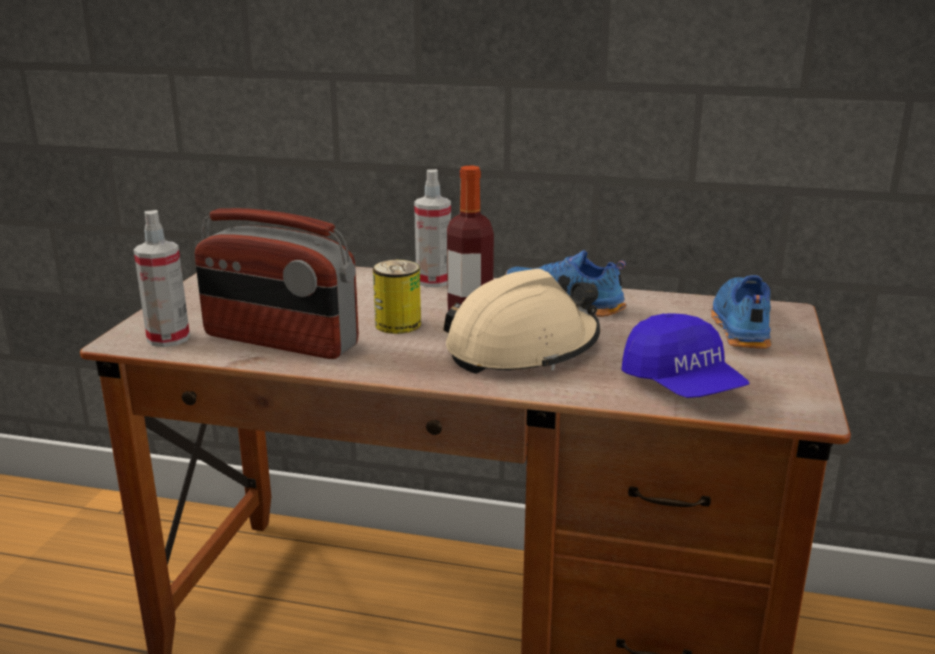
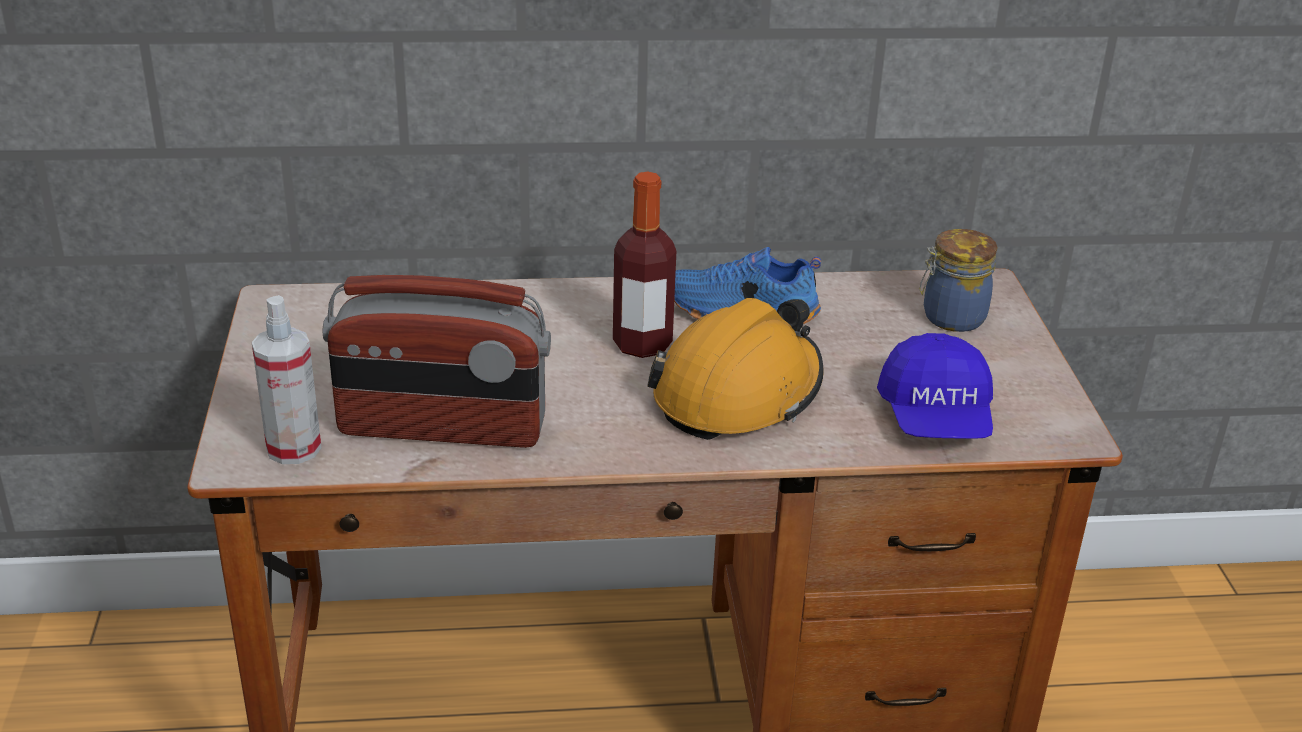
camera: 20 degrees left, 10 degrees up
(398, 324) = (568, 376): can -> none
(433, 281) = (562, 294): spray bottle -> none
(523, 349) = (738, 393): beige hard hat -> orange hard hat
(682, 386) = (936, 418): blue cap -> blue cap turned 45 degrees clockwise
(738, 326) = (950, 318): blue shoe -> jar

